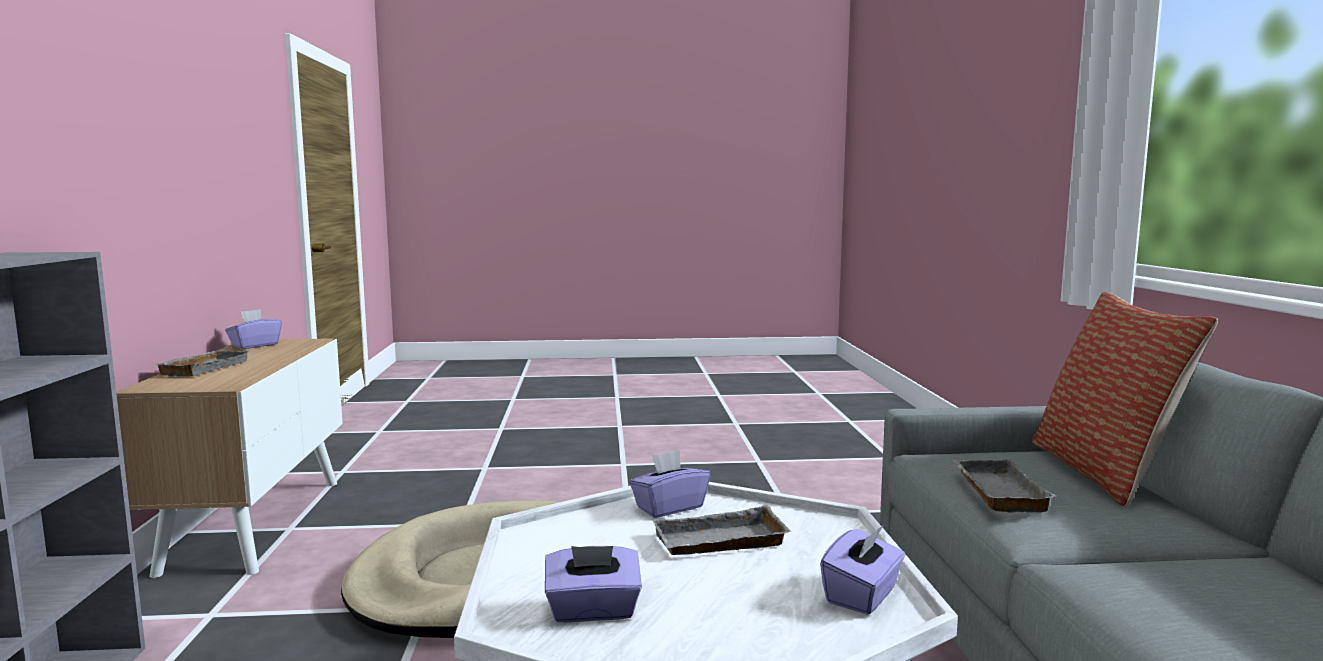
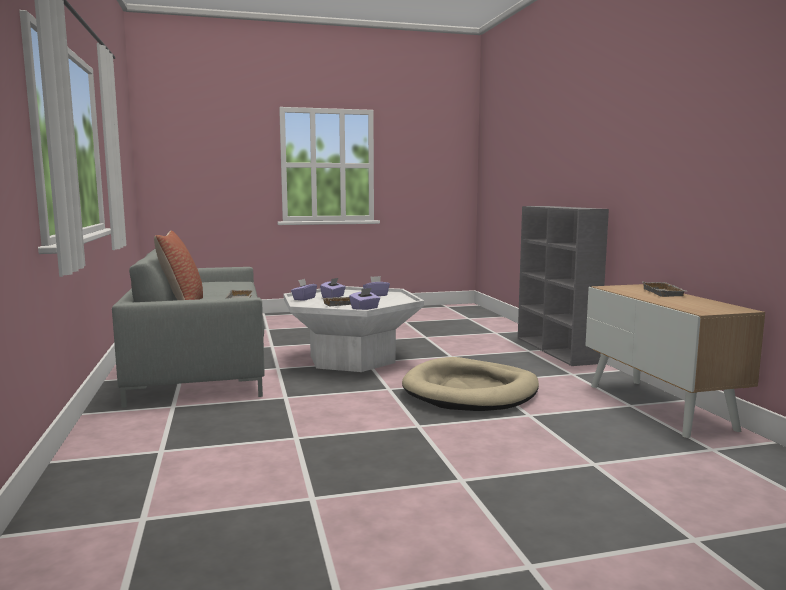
camera: 170 degrees right, 0 degrees up
(255, 345) = (721, 306): purple tissue box -> purple tissue box (333, 297)

